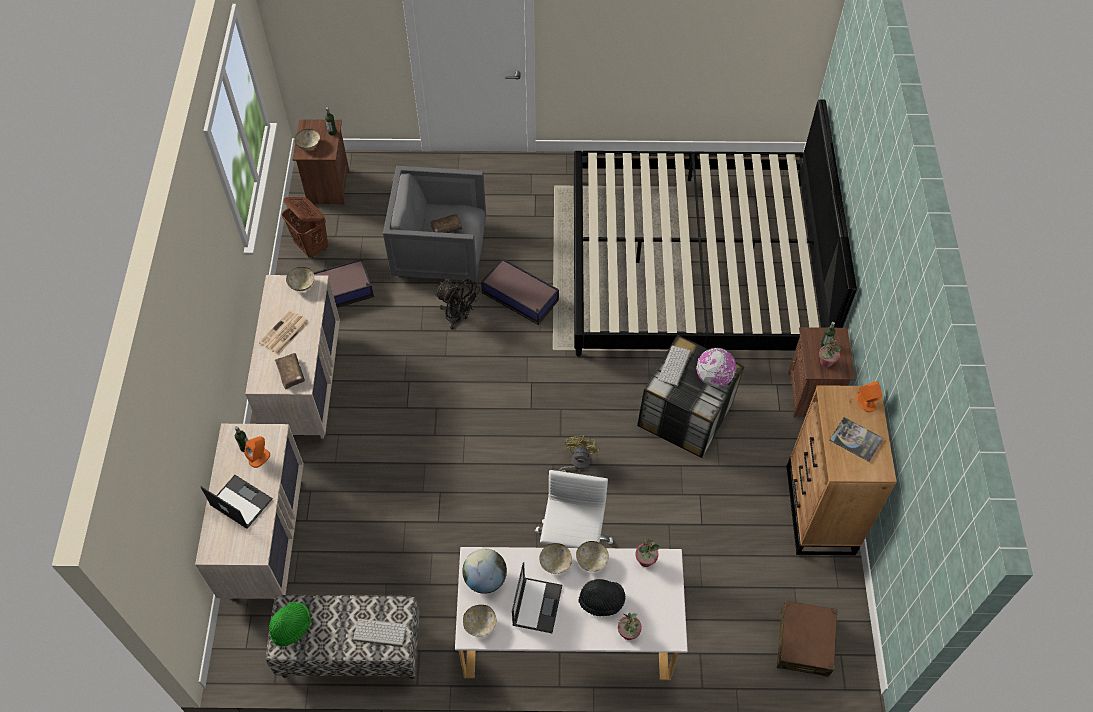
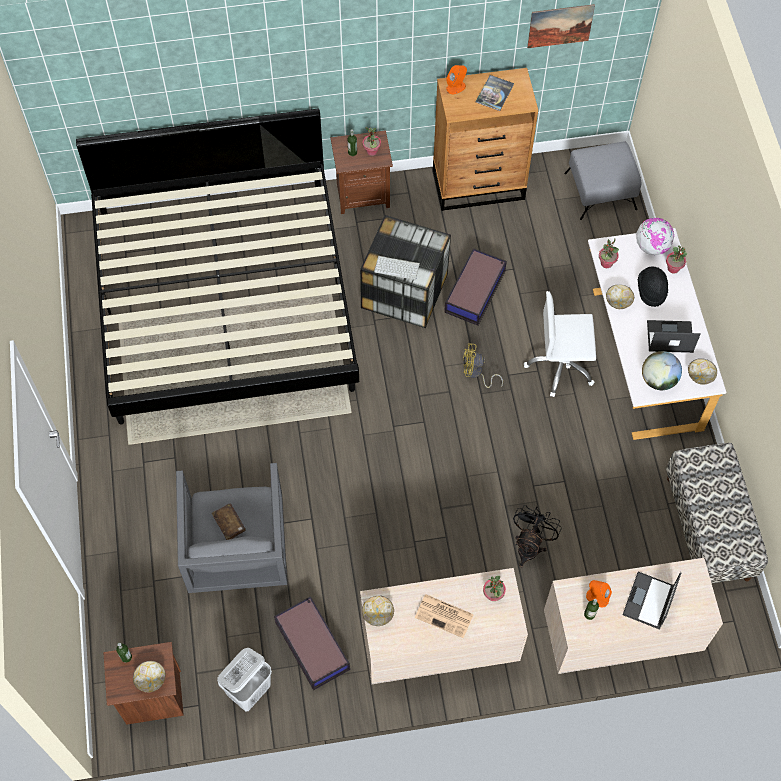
camera: 100 degrees left, 5 degrees up
(290, 373) = (493, 595): brown book -> potted plant
(291, 627) = (733, 546): green hat -> none
(312, 247) = (250, 691): brown laundry basket -> white laundry basket
(379, 633) = (716, 471): keyboard -> none
(458, 318) = (326, 509): black fan -> black fan (530, 546)
(520, 297) = (289, 453): storage box -> storage box (475, 291)
(555, 564) = (628, 328): bowl -> none
(714, 377) = (402, 236): globe -> globe (651, 246)
(804, 642) = (600, 191): brown suitcase -> grey ottoman
(924, 487) = (560, 26): none -> picture

